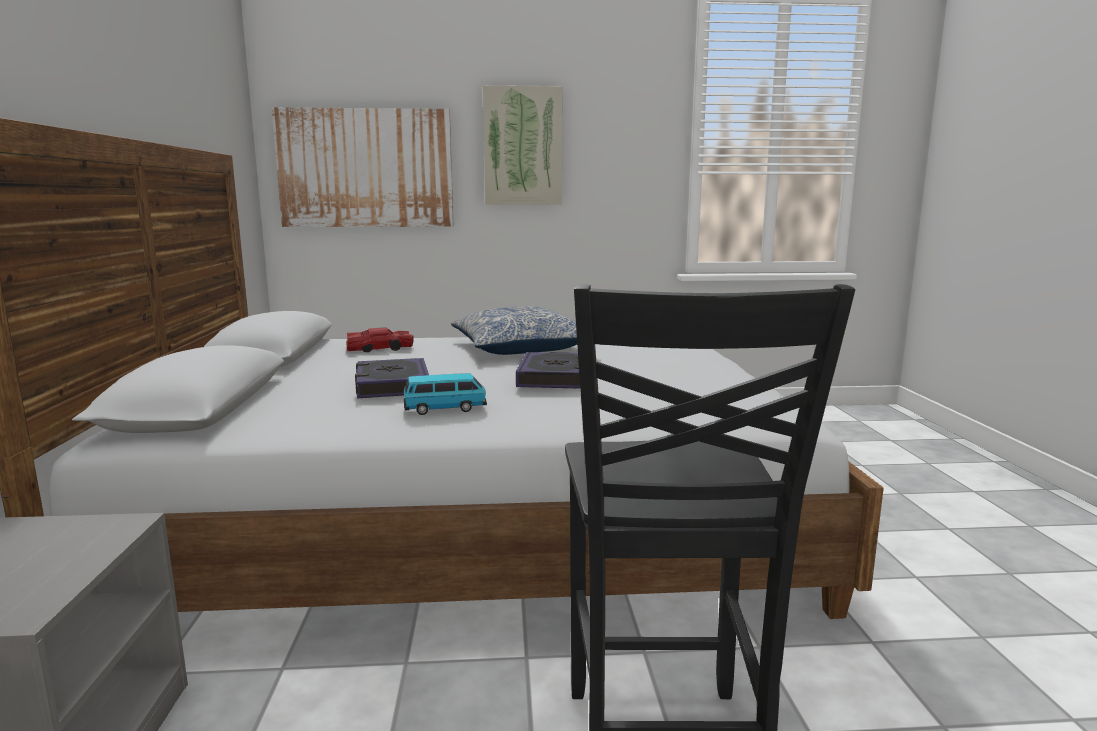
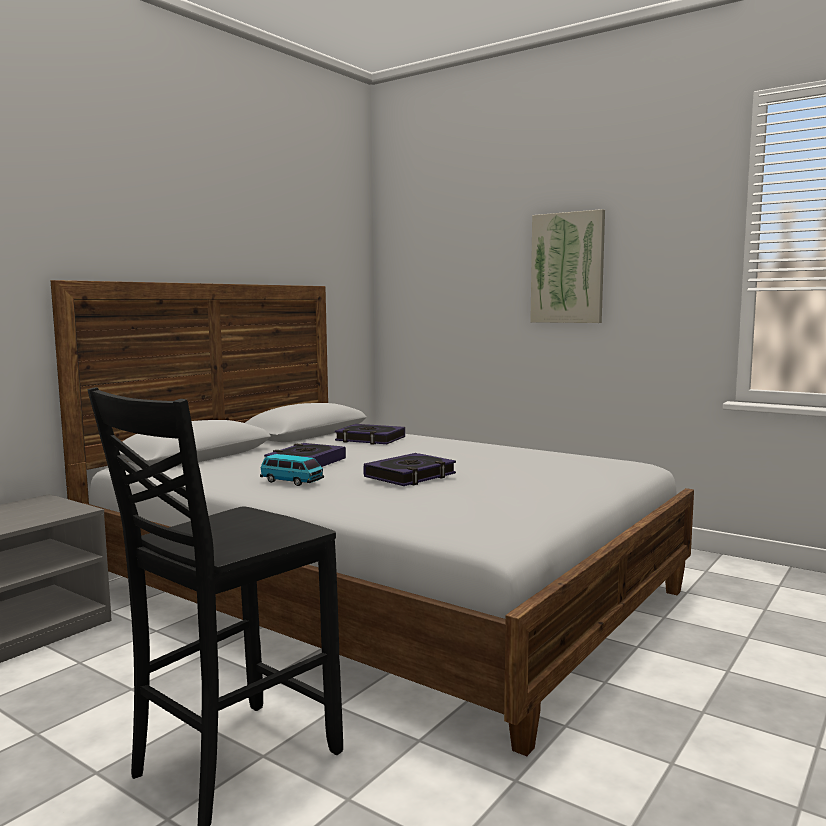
camera: 40 degrees right, 5 degrees down
(365, 168) = (443, 291): picture -> none
(379, 349) = (370, 439): red toy car -> book
(520, 348) = (465, 453): pillow -> none

